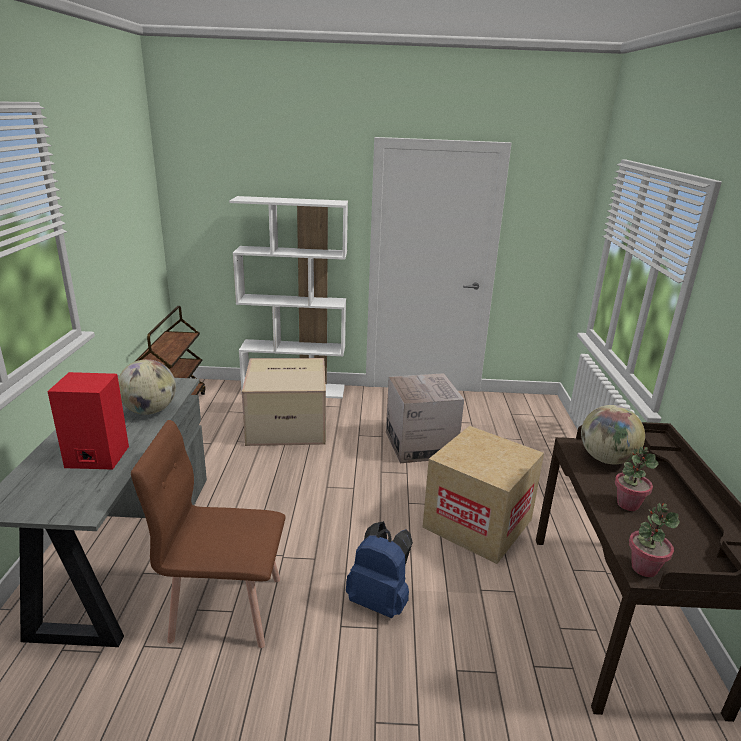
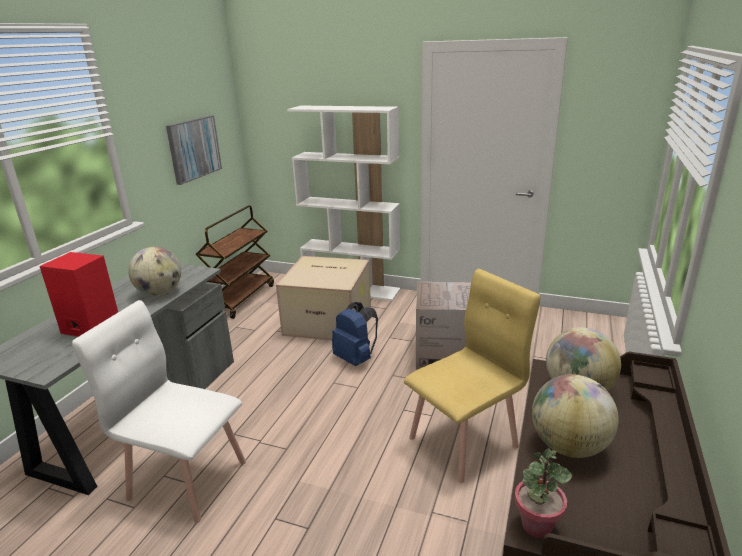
camera: 20 degrees right, 0 degrees up
(126, 244) = (194, 148): none -> picture
(226, 607) = (187, 479): brown chair -> white chair
(380, 600) = (324, 501): blue backpack -> blue backpack (356, 359)
(477, 523) = (464, 442): cardboard box -> yellow chair
(627, 504) = (569, 446): potted plant -> globe

